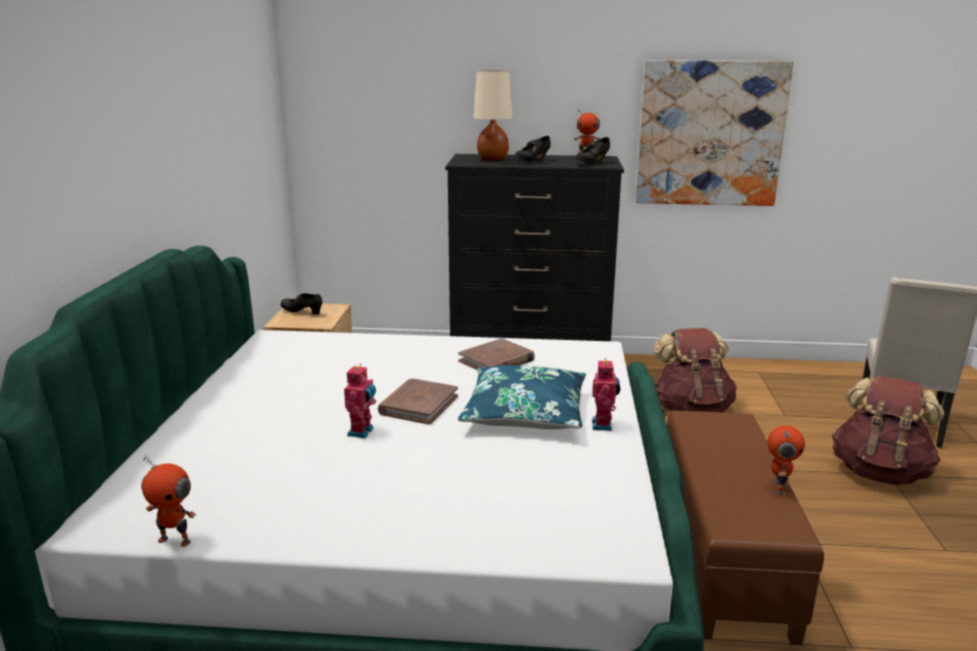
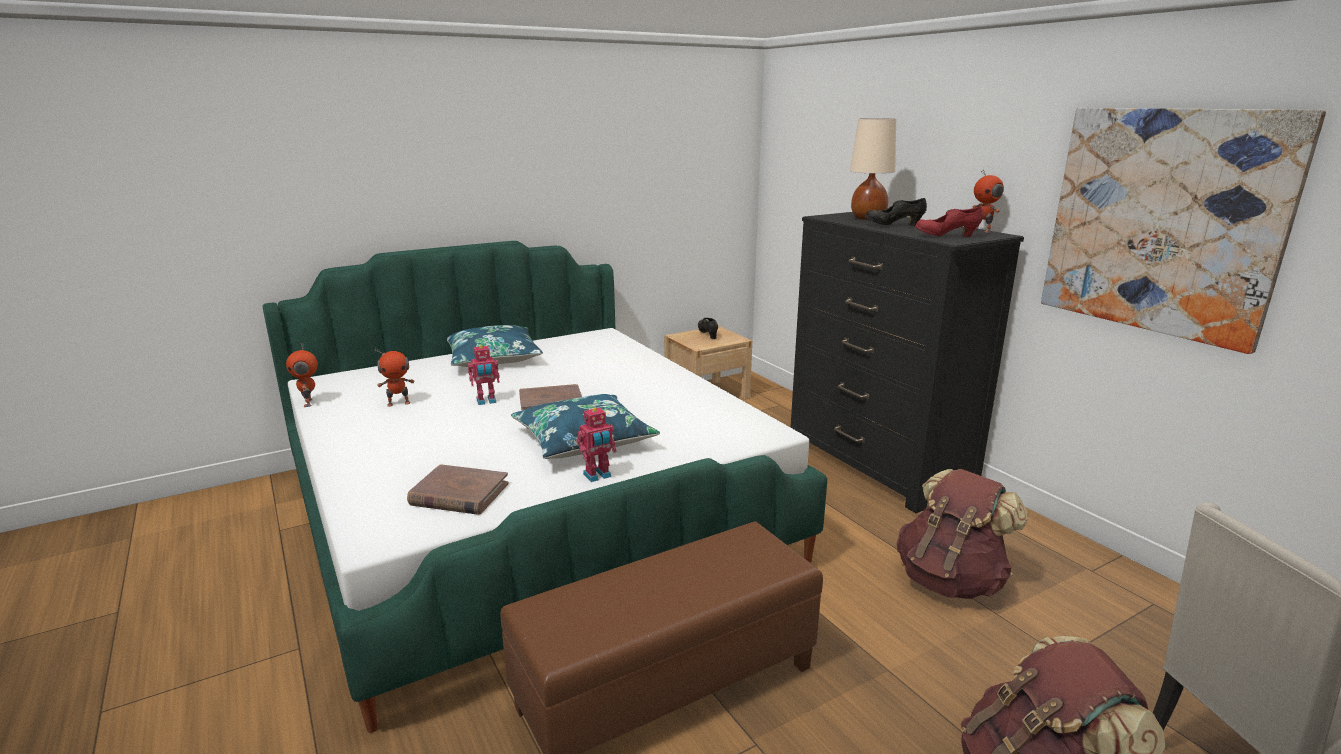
camera: 55 degrees right, 0 degrees up
(235, 401) = (493, 358): none -> blue pillow
(496, 361) = (672, 403): brown book -> brown book (459, 494)
(592, 163) = (946, 236): black shoe -> red shoe
(778, 488) = (648, 623): toy robot -> toy robot (399, 403)

